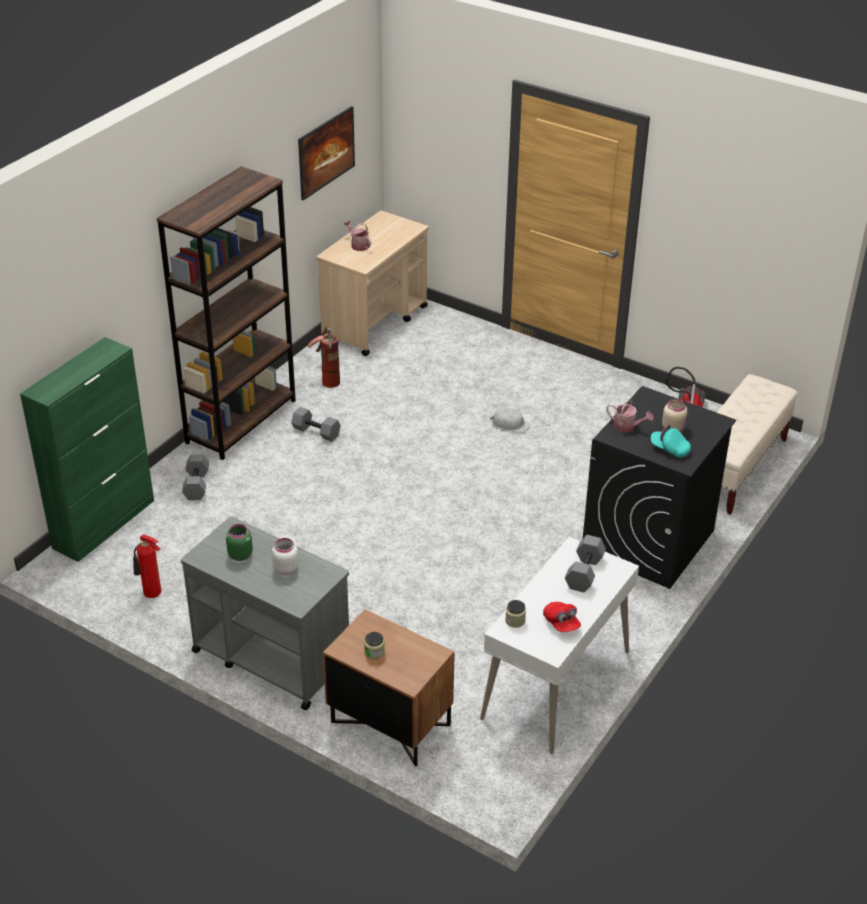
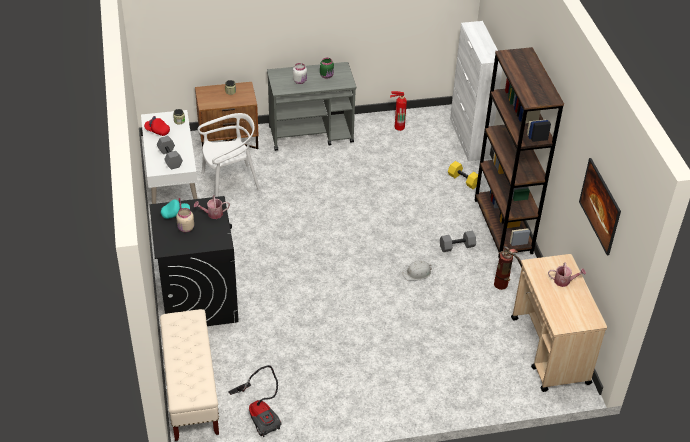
camera: 135 degrees right, 5 degrees up
(104, 524) = (469, 139): green cabinet -> white cabinet
(197, 485) = (463, 180): grey dumbbell -> yellow dumbbell
(462, 656) = (230, 182): none -> white chair
(510, 424) = (362, 327): white hard hat -> white hard hat (417, 273)

